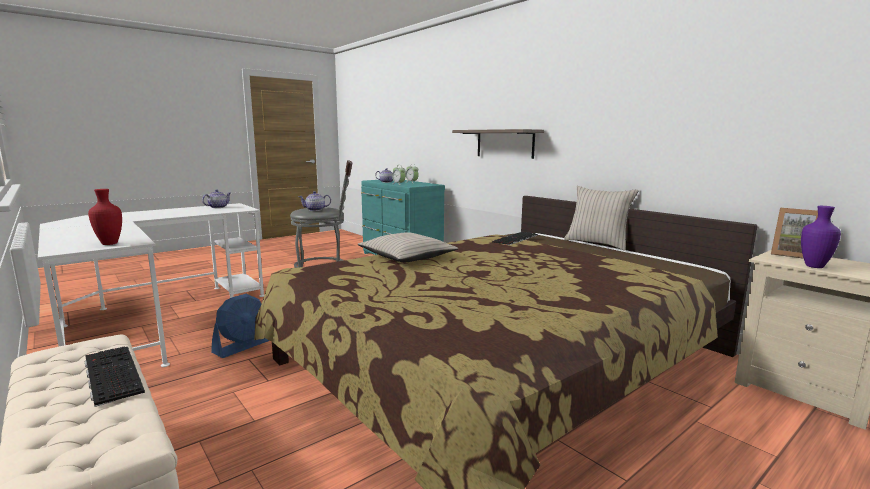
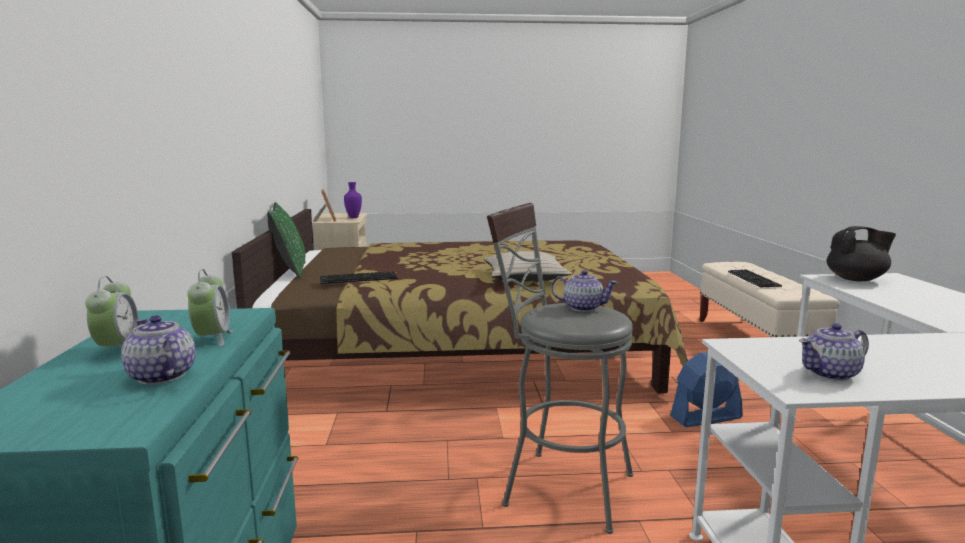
camera: 145 degrees left, 0 degrees up
(109, 243) = (856, 279): red vase -> black teapot
(504, 143) = (195, 165): shelf -> none
(597, 243) = (289, 271): beige pillow -> green pillow

